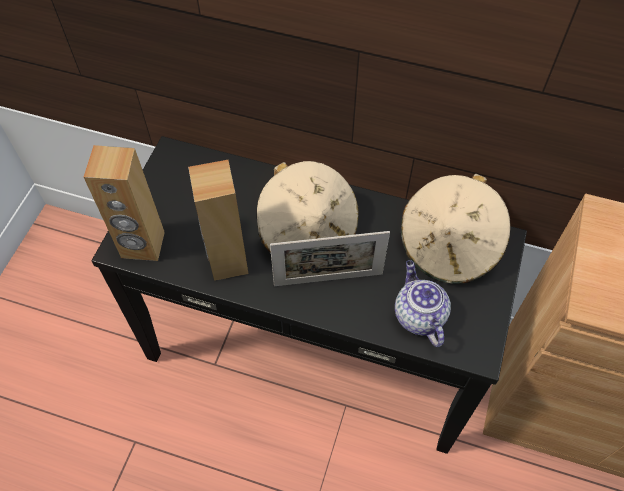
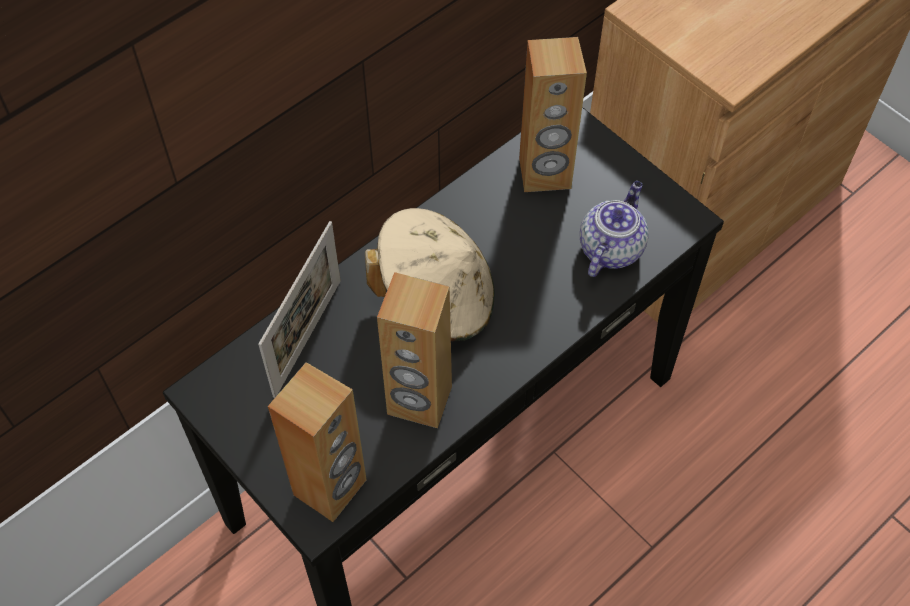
camera: 60 degrees left, 0 degrees up
(328, 279) = (512, 308): picture frame -> picture frame (307, 337)
(418, 315) = (610, 247): teapot -> teapot turned 105 degrees clockwise
(449, 246) = (545, 174): beige hat -> brown speaker

